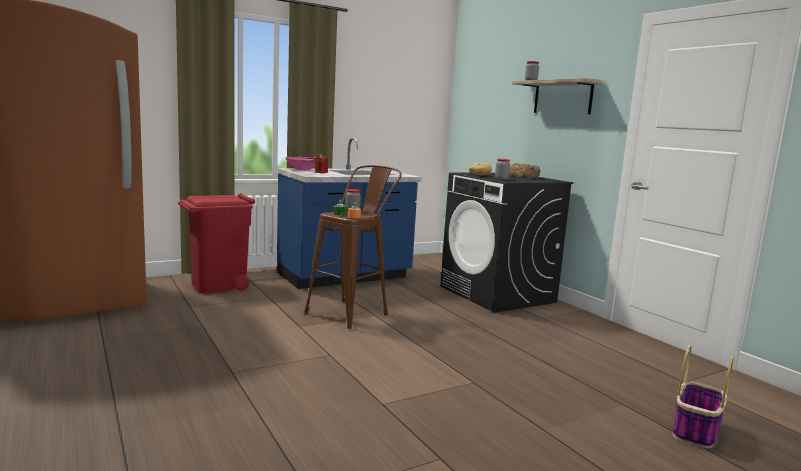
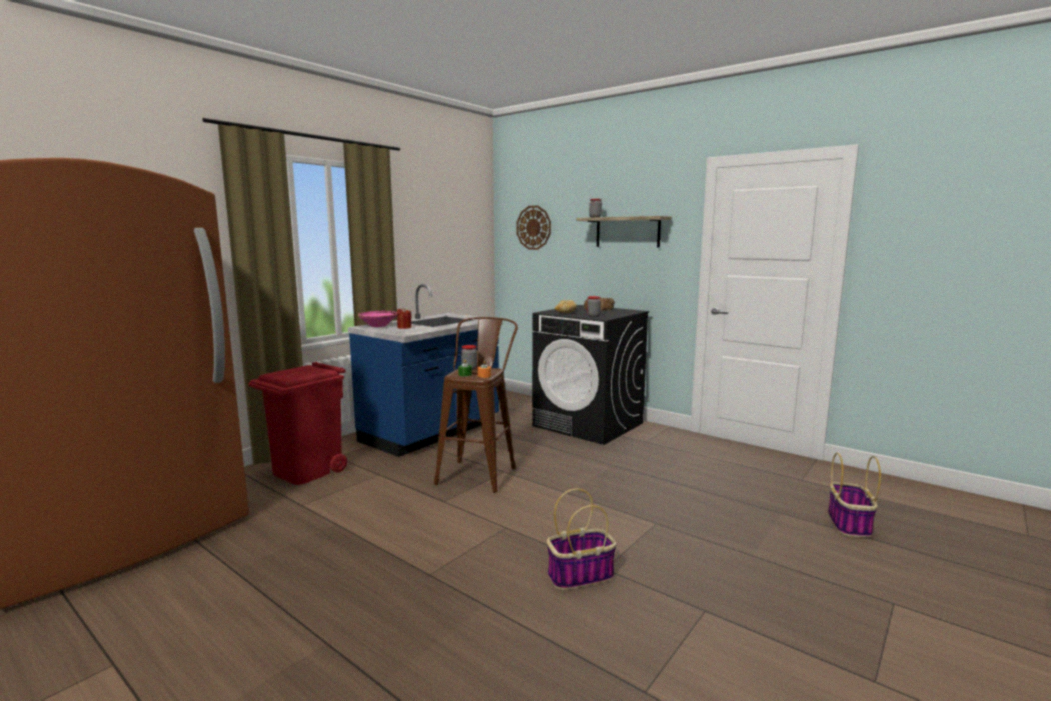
camera: 20 degrees left, 0 degrees up
(355, 403) = (581, 575): none -> basket
(483, 93) = (533, 227): none -> wall clock

